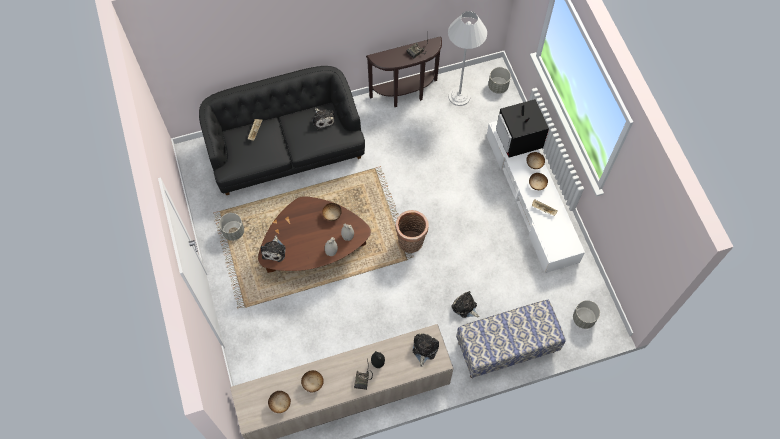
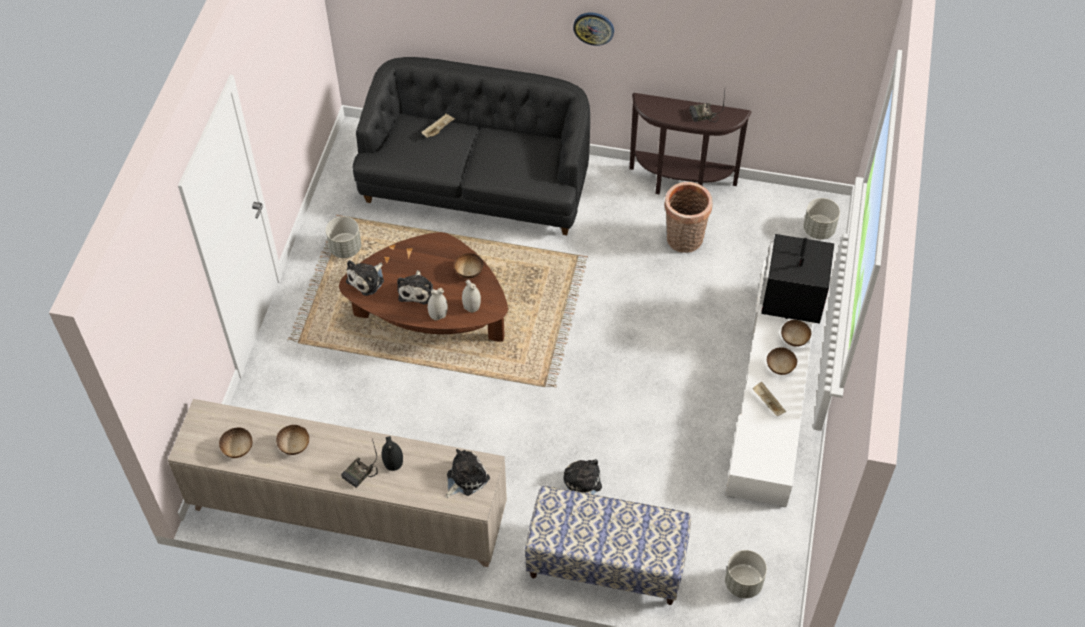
camera: 30 degrees right, 10 degrees down
(323, 119) = (533, 153): plush toy -> plush toy (416, 290)
(334, 28) = (593, 28): none -> wall clock
(411, 243) = (563, 369): basket -> basket (684, 241)
(459, 96) = (754, 218): white floor lamp -> none

